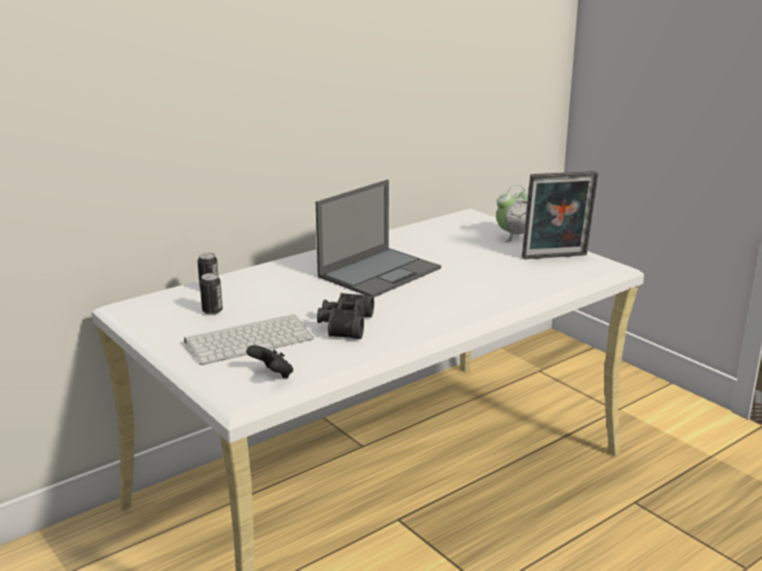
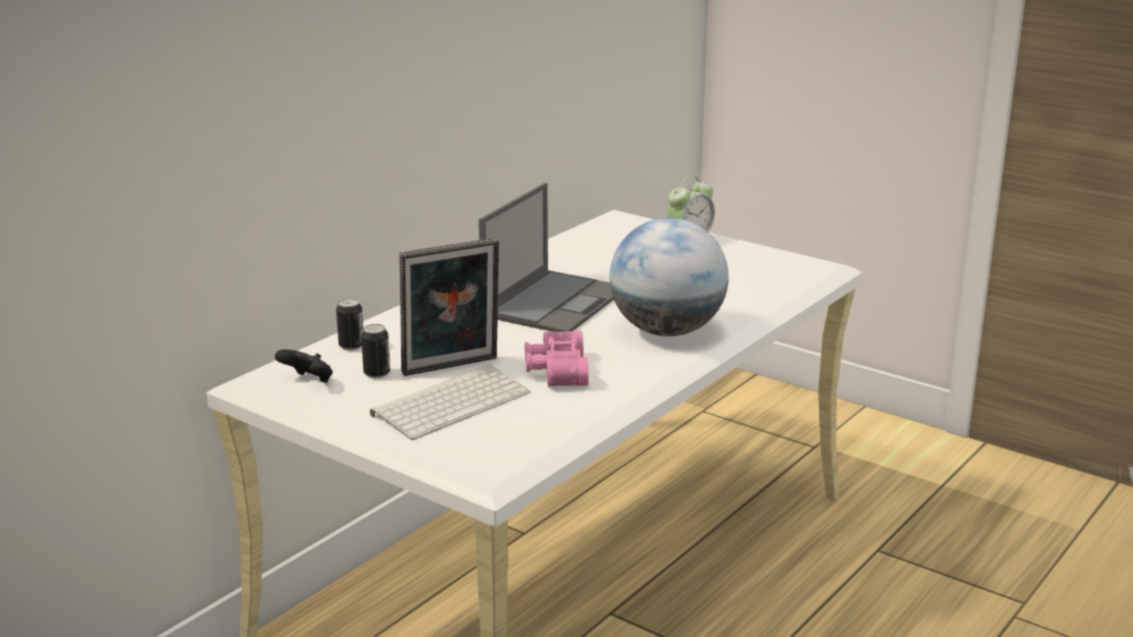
camera: 15 degrees left, 0 degrees up
(272, 375) = (510, 441): black game controller -> black game controller (308, 381)
(344, 325) = (555, 371): black binoculars -> pink binoculars
(451, 303) = (667, 331): none -> globe
(555, 257) = (755, 262): picture frame -> picture frame (452, 368)

